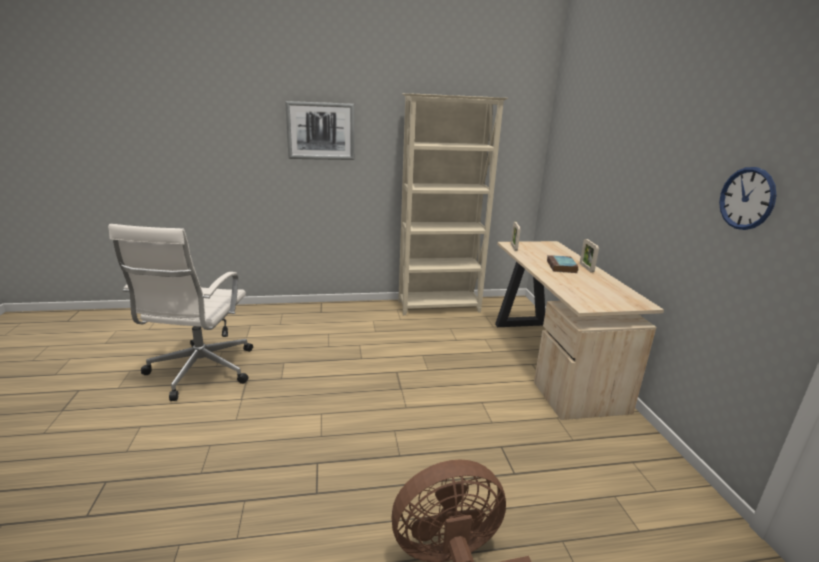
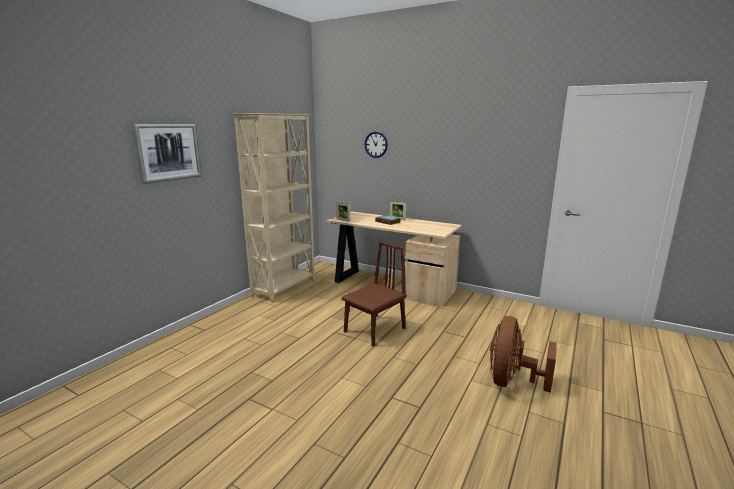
camera: 50 degrees left, 5 degrees down
(199, 371) = (191, 421): white office chair -> none
(433, 393) = (374, 330): none -> brown chair
(747, 198) = (496, 157): wall clock -> wall clock (376, 144)

